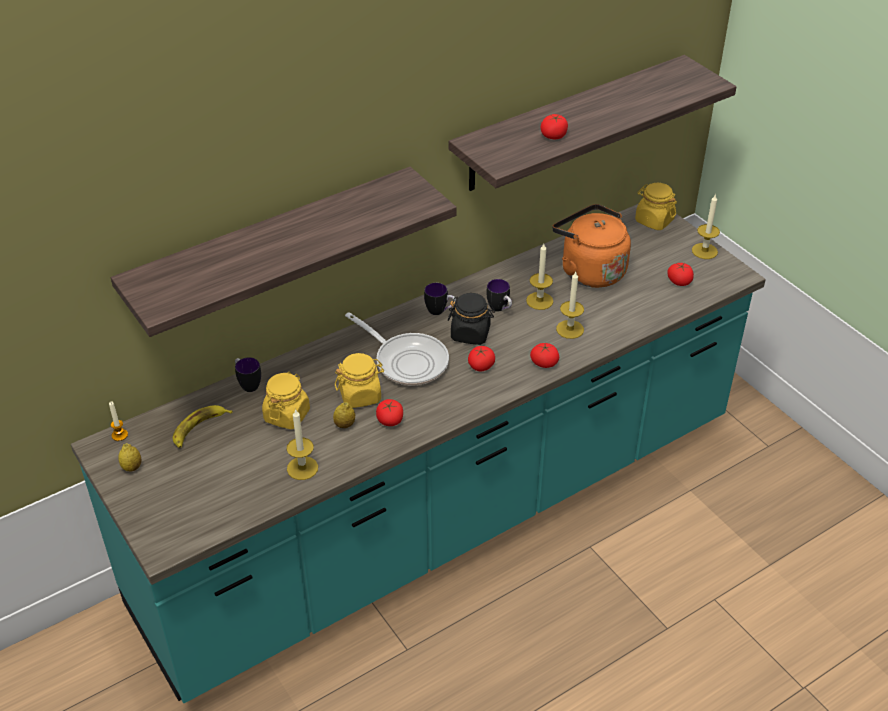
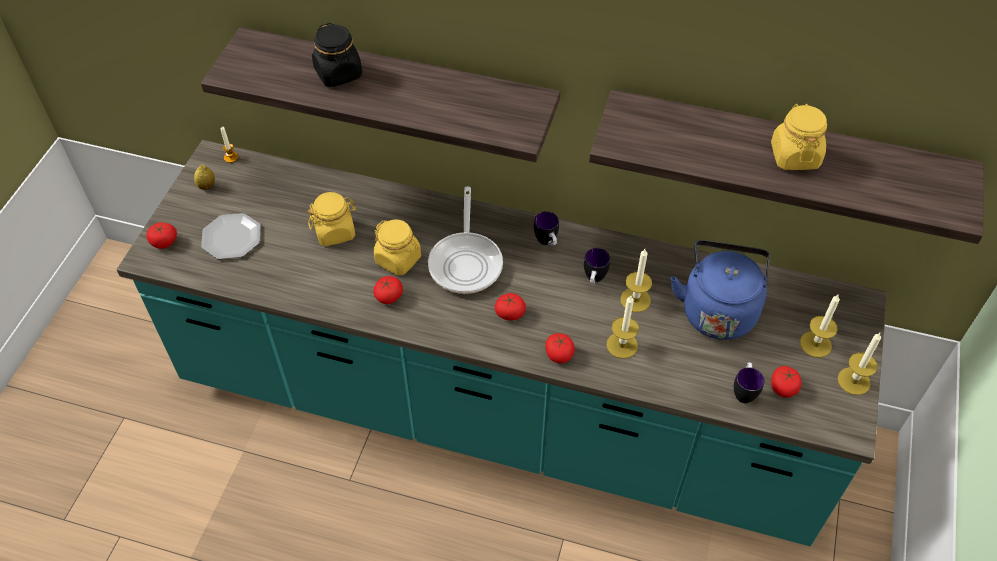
camera: 50 degrees right, 10 degrees up
(199, 429) = (275, 193): banana -> none
(212, 481) = (231, 237): none -> plate
(247, 384) = (346, 186): mug -> mug (744, 391)
(302, 468) = (289, 279): candle -> candle (815, 344)
(344, 425) = (357, 272): lemon -> none
(470, 333) = (542, 280): black jar -> black jar (338, 73)
(553, 135) = (706, 150): tomato -> tomato (164, 242)
(589, 270) = (718, 309): orange kettle -> blue kettle
(654, 220) = (850, 313): yellow jar -> yellow jar (794, 156)

